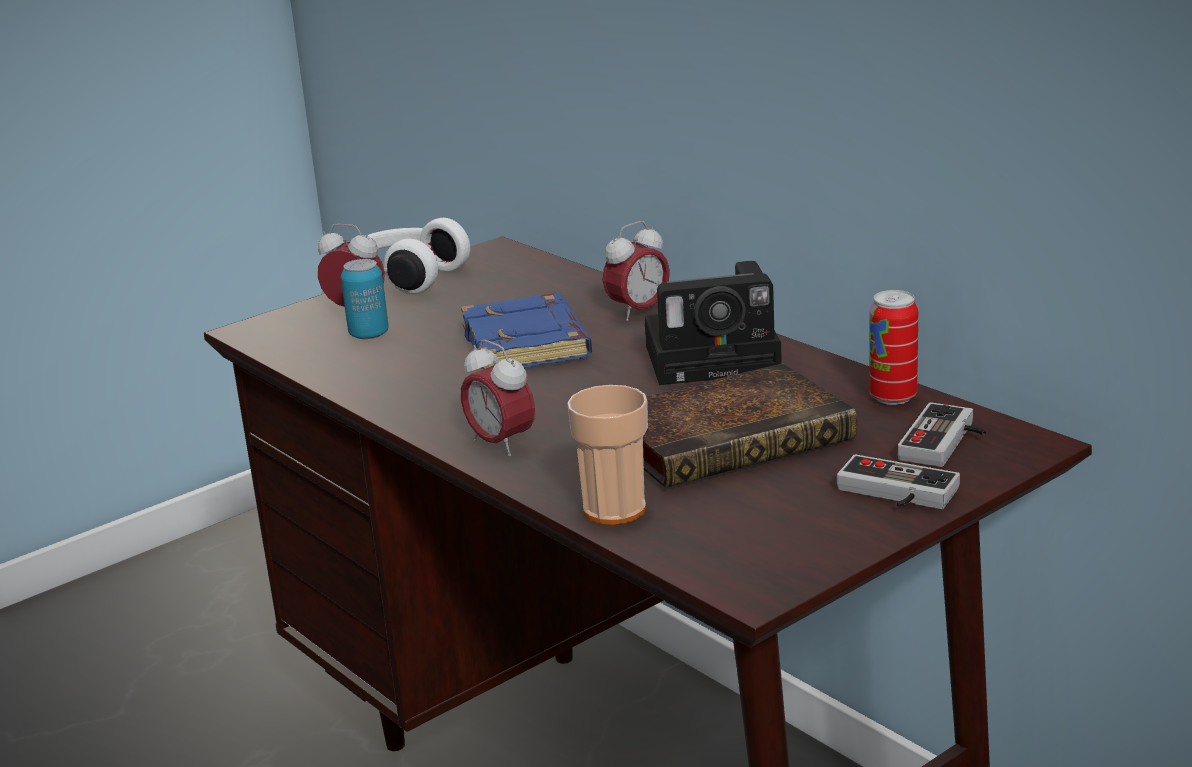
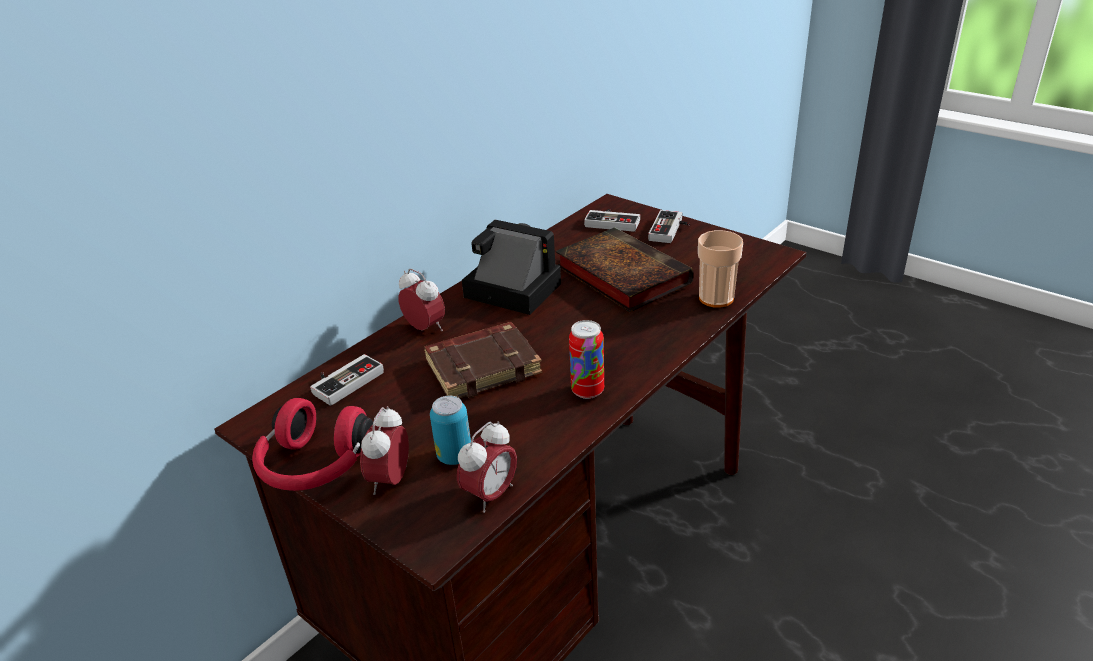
camera: 100 degrees left, 10 degrees up
(405, 278) = (314, 466): white headphones -> red headphones
(501, 444) = (647, 349): alarm clock -> alarm clock (490, 495)
(528, 345) = (483, 366): blue book -> brown book
(547, 279) = (344, 380): none -> game controller
(718, 357) = (508, 290): camera -> camera turned 45 degrees counterclockwise
(893, 397) = (561, 236): can -> can (587, 391)

